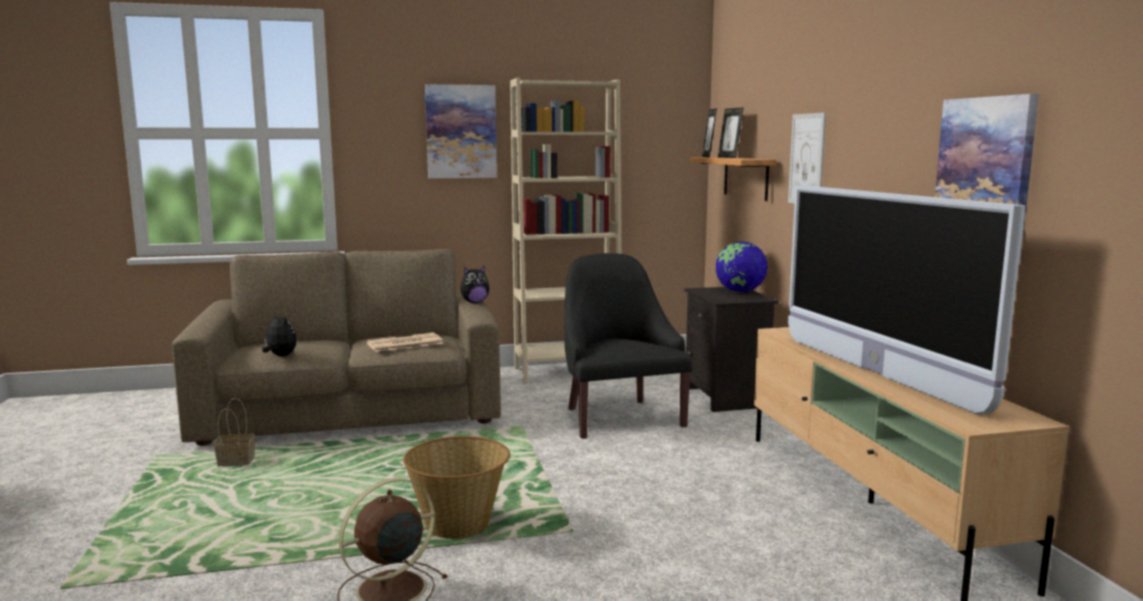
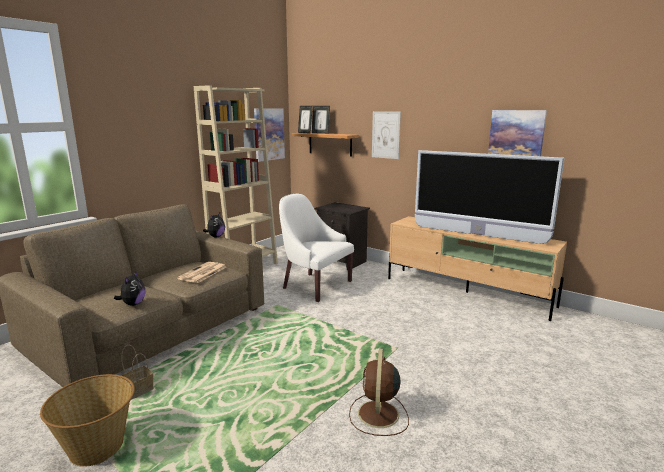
camera: 40 degrees left, 5 degrees up
(280, 356) = (133, 304): plush toy -> plush toy turned 90 degrees clockwise
(459, 524) = (345, 367): basket -> basket (98, 447)
(461, 131) = (164, 121): picture -> picture (269, 134)
(619, 417) = (314, 285): black armchair -> white armchair
(739, 292) = (343, 205): globe -> none

